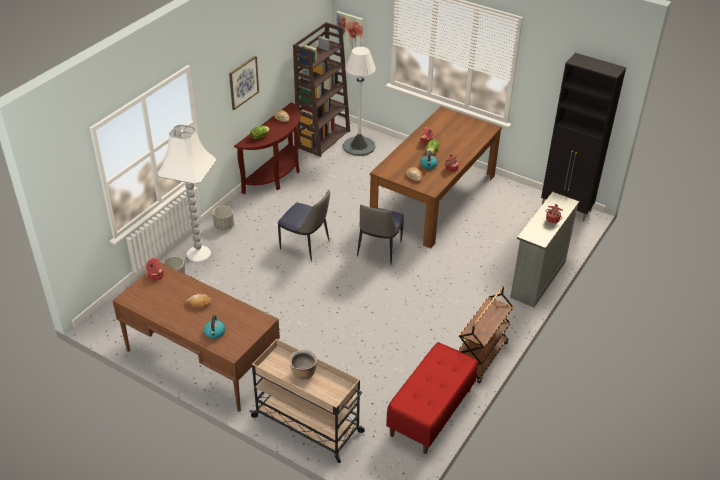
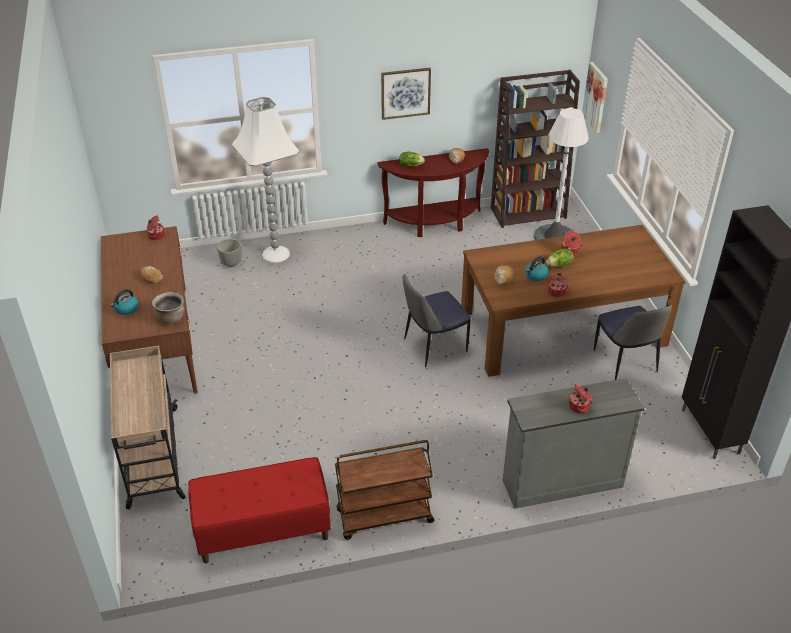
camera: 45 degrees right, 0 degrees up
(224, 226) = (328, 243): grey planter -> none
(303, 373) = (142, 392): brown cooking pot -> brown cooking pot (171, 318)
(306, 246) = (372, 301): chair -> chair (625, 362)

